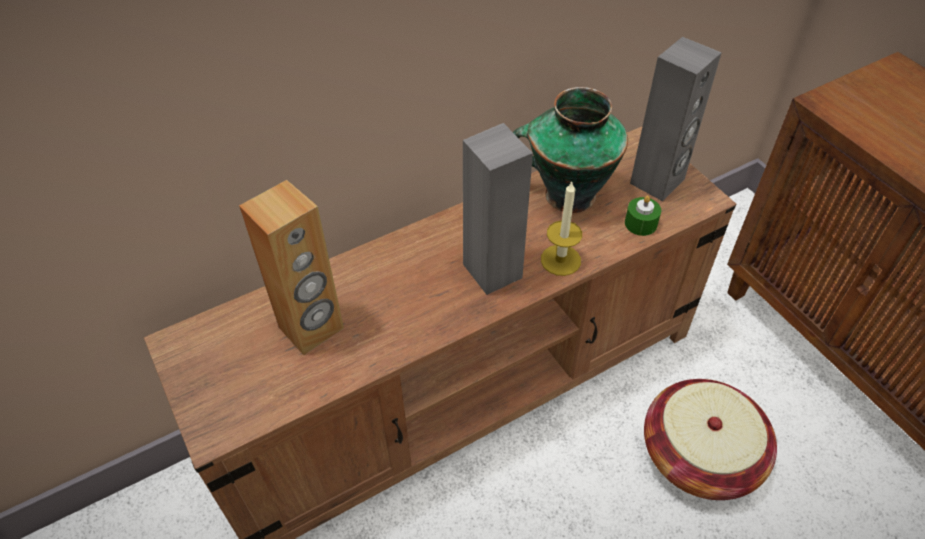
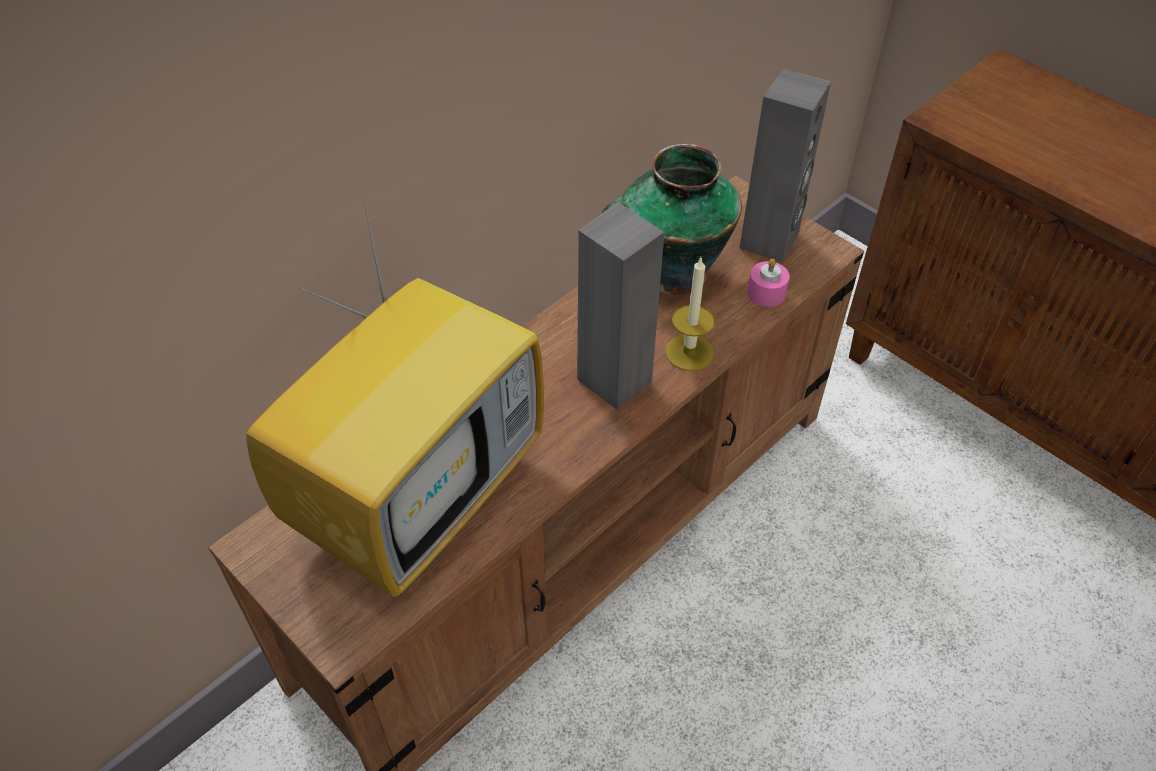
camera: 15 degrees left, 0 degrees up
(312, 328) = (420, 492): brown speaker -> television
(640, 223) = (766, 293): green candle -> pink candle
(700, 455) = (869, 551): basket -> none

